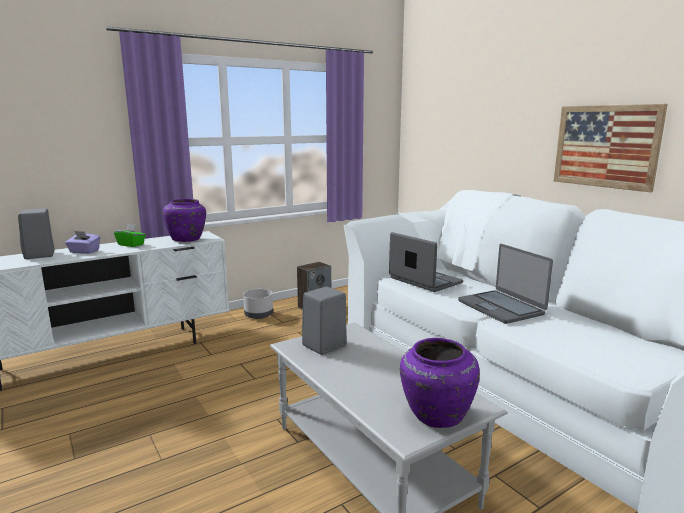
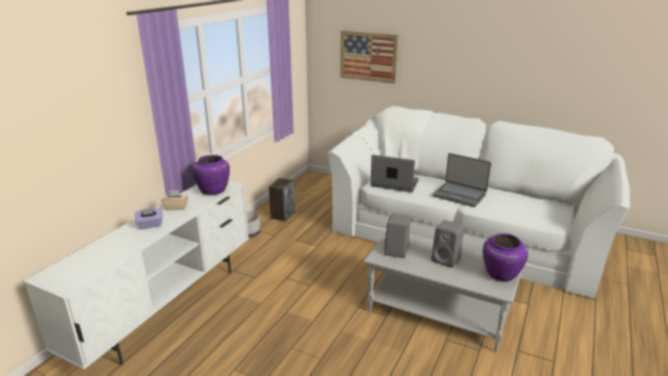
camera: 30 degrees left, 10 degrees up
(40, 255) = (118, 239): grey speaker -> grey speaker (447, 260)
(131, 244) = (176, 207): green tissue box -> beige tissue box
(605, 146) = (488, 76): picture -> picture (368, 56)

